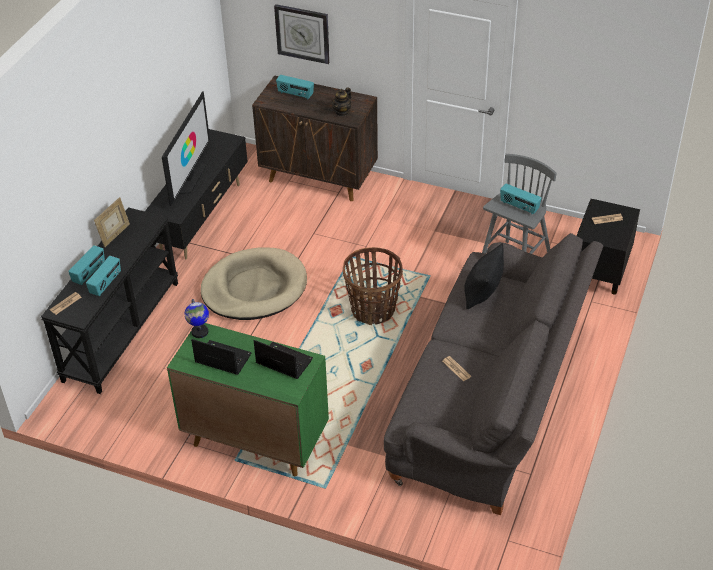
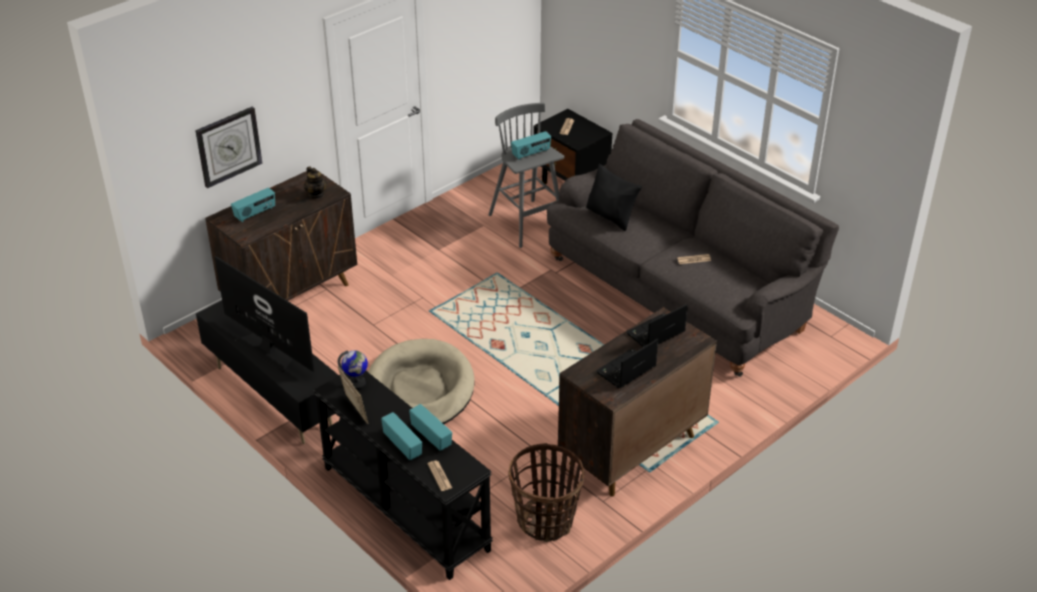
camera: 65 degrees left, 5 degrees down
(199, 332) = (577, 375): globe -> globe (356, 384)
(254, 440) = (631, 450): green cabinet -> brown cabinet
(373, 309) = (514, 321): basket -> basket (545, 521)

